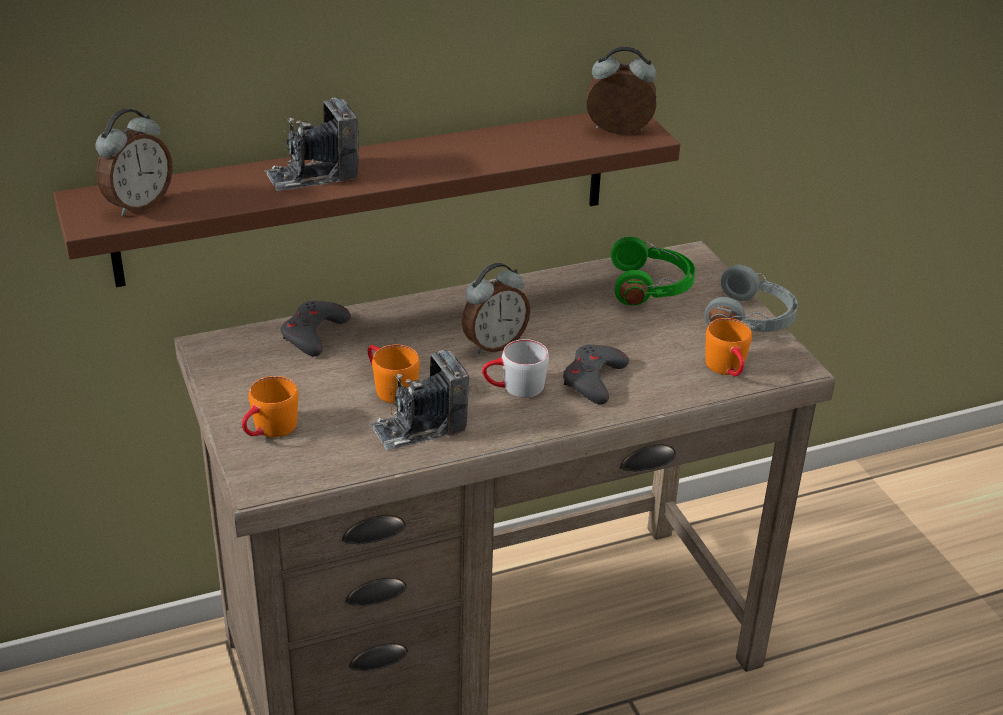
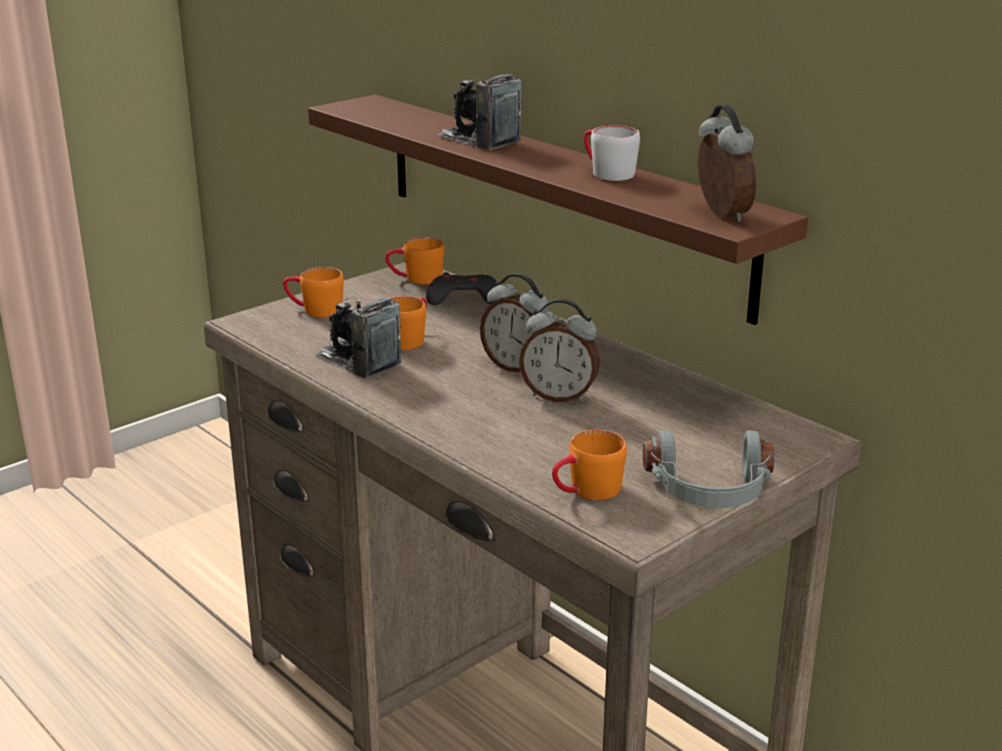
camera: 70 degrees right, 10 degrees down
(138, 205) = (376, 111): alarm clock -> alarm clock (559, 396)
(238, 350) = (415, 279): none -> orange mug
(514, 388) = (451, 388): grey mug -> grey mug (606, 172)
(593, 379) = (499, 421): grey game controller -> none
(651, 287) = (712, 424): green headphones -> none

